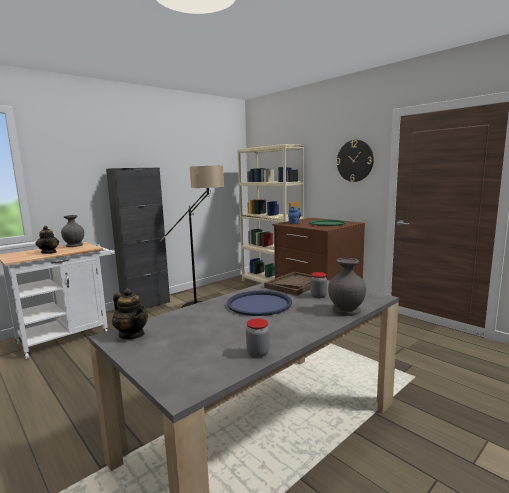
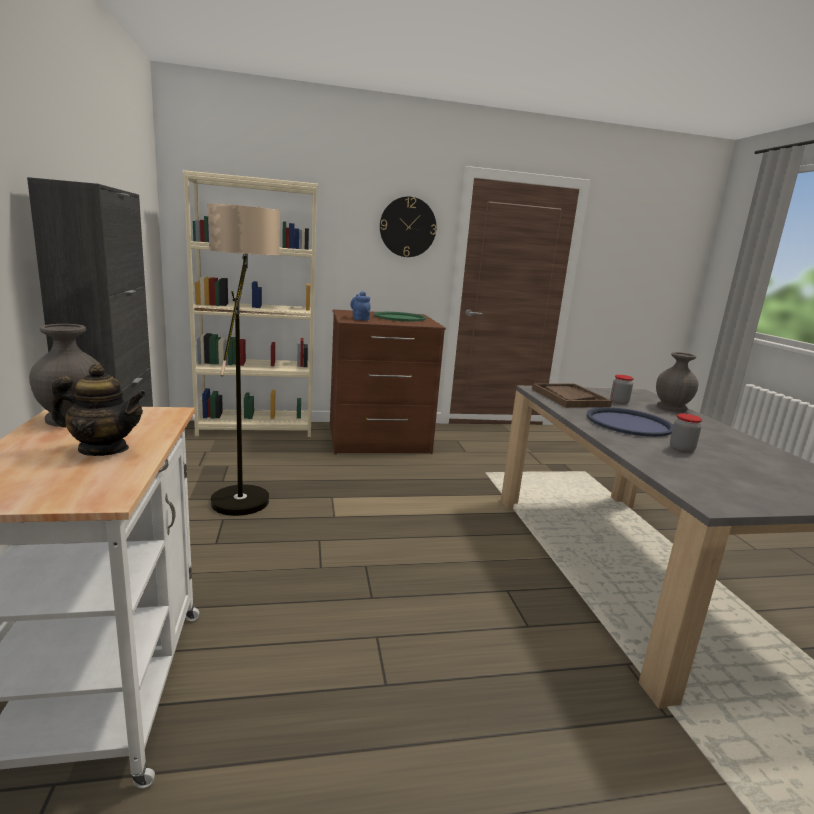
camera: 60 degrees left, 5 degrees up
(132, 334) = (712, 493): teapot -> none
(258, 353) = (778, 456): jar -> jar (681, 449)

